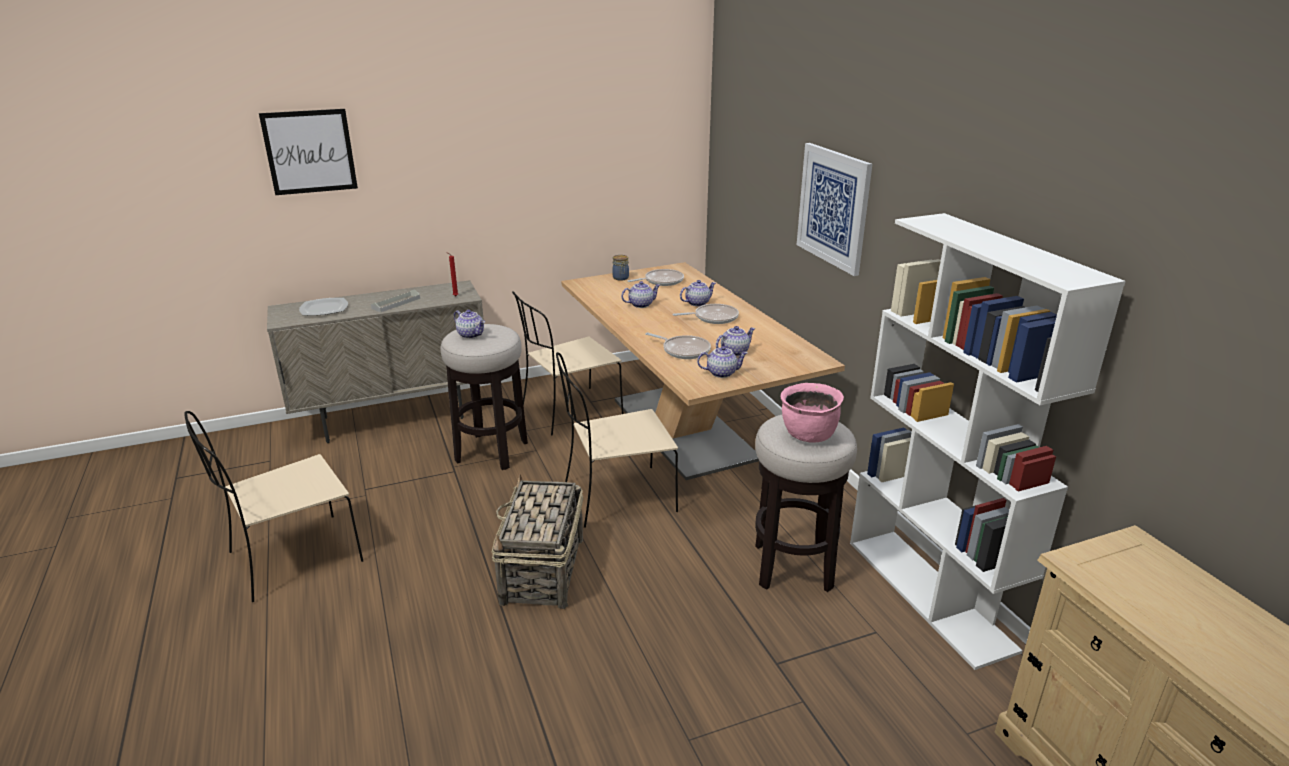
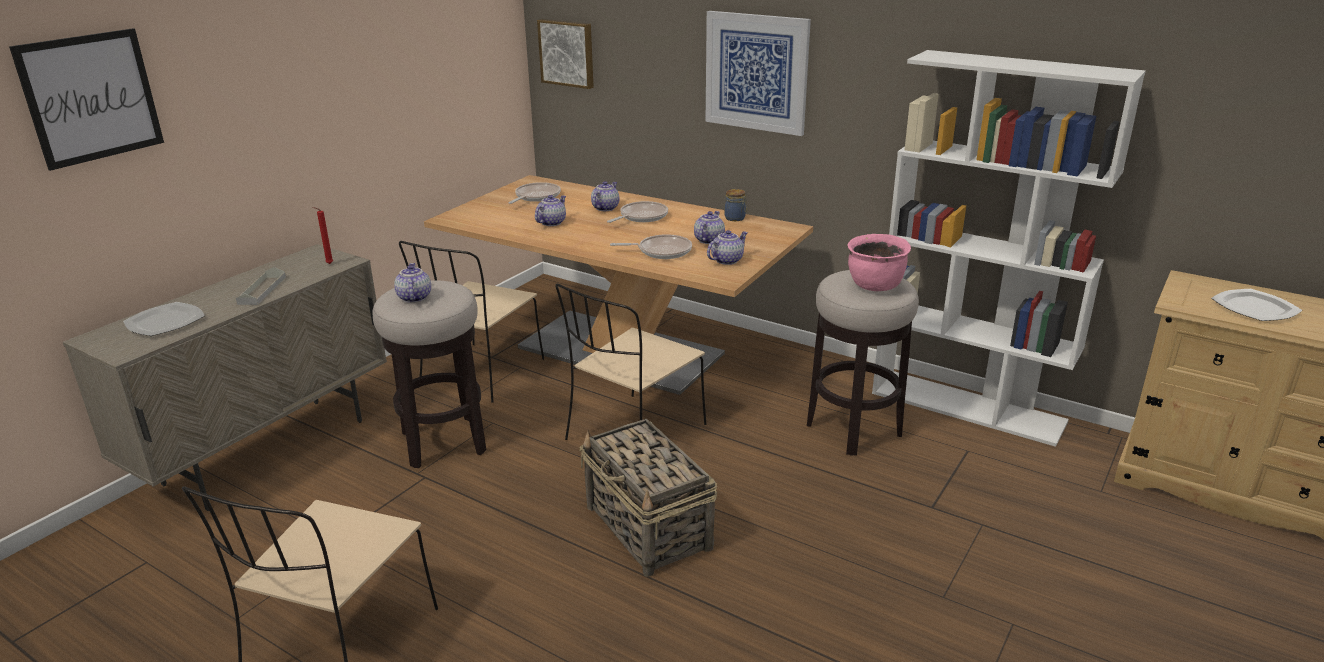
camera: 35 degrees left, 0 degrees up
(471, 335) = (413, 297): teapot -> teapot turned 105 degrees counterclockwise
(621, 278) = (488, 204): jar -> jar (735, 218)
(728, 163) = (567, 53): none -> picture
(1169, 603) = (1255, 308): none -> plate

